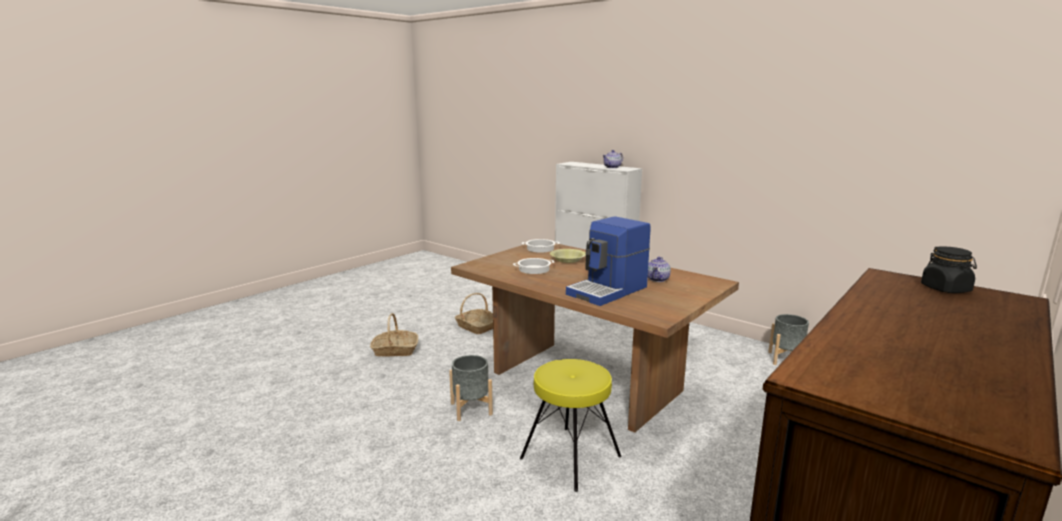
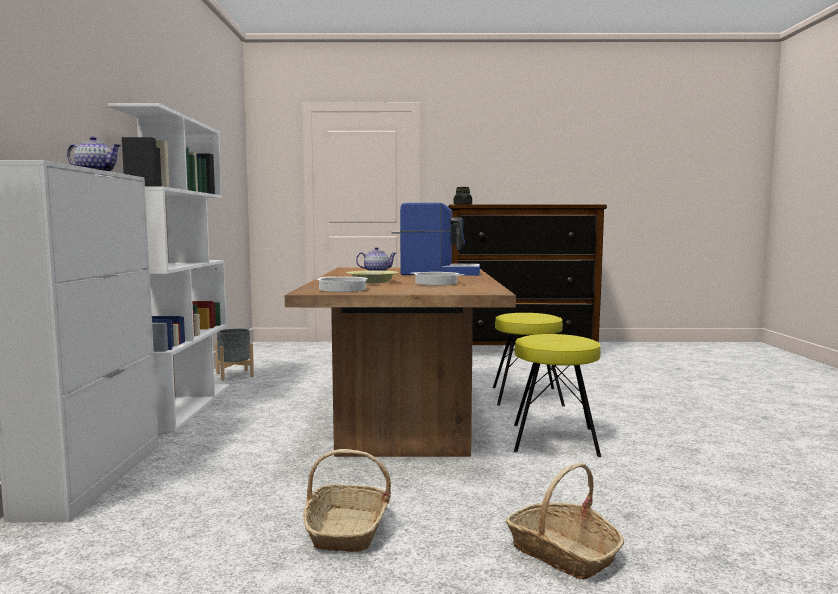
camera: 130 degrees left, 10 degrees down
(471, 409) = (555, 440): grey planter -> yellow stool
(696, 330) = (183, 406): none -> white bookcase

